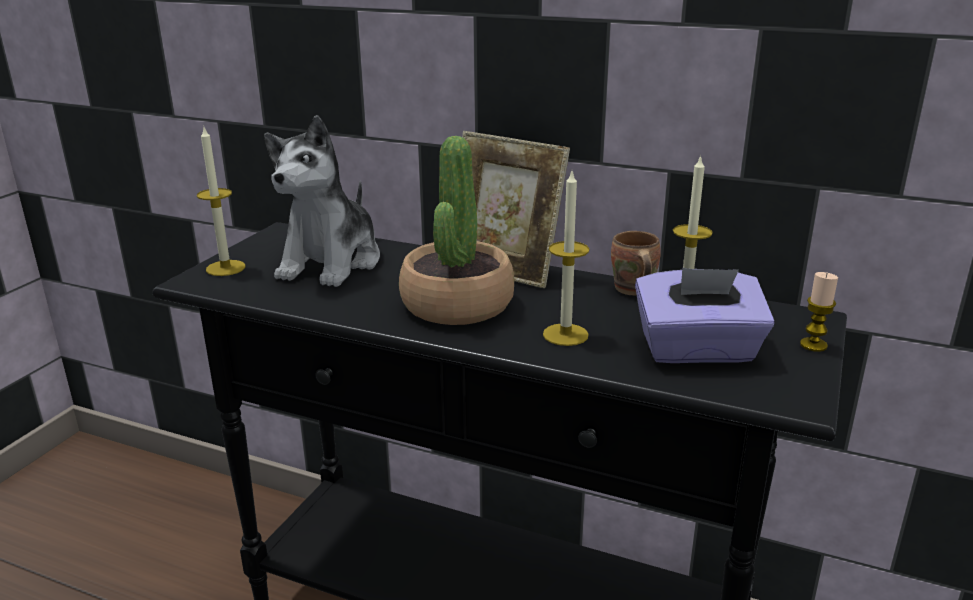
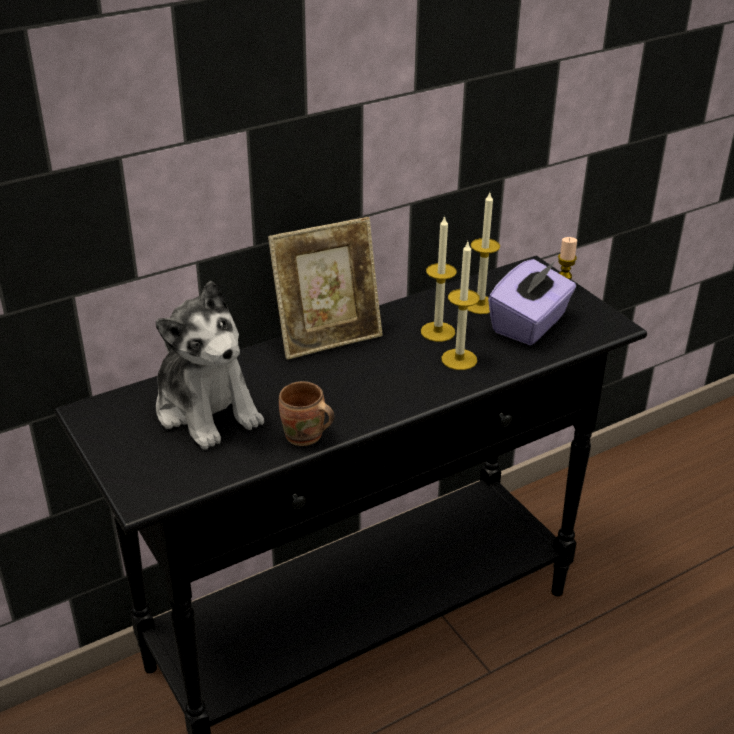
camera: 55 degrees left, 10 degrees up
(225, 268) = (139, 470): candle -> candle (437, 332)
(457, 304) = (362, 381): potted plant -> none
(632, 290) = (426, 305): brown mug -> brown mug (304, 438)

